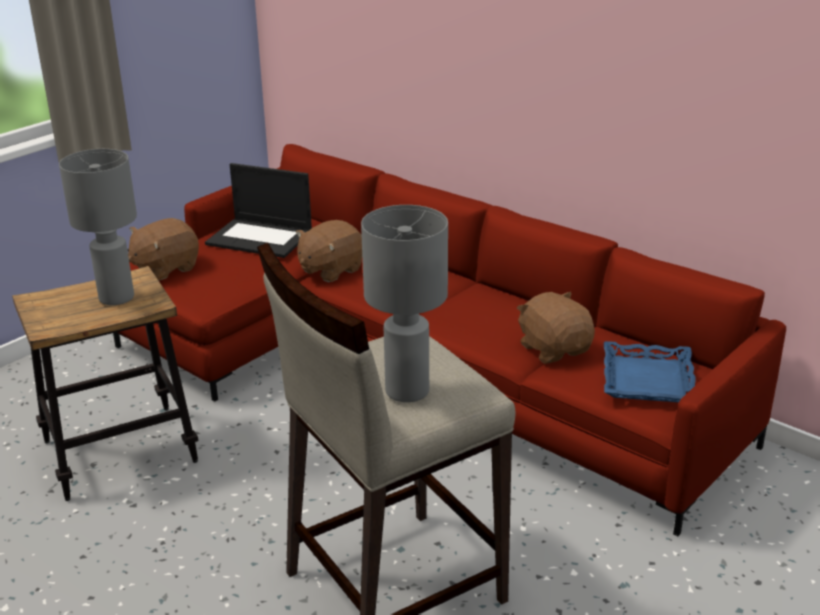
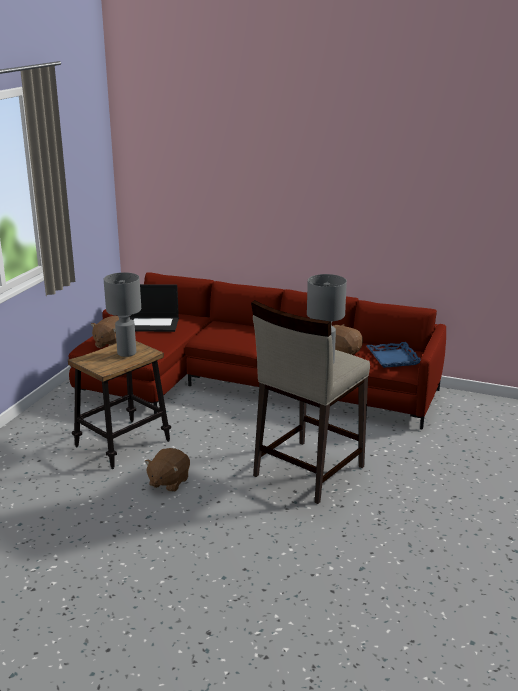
camera: 20 degrees left, 5 degrees down
(330, 270) = (201, 335): brown plush toy -> brown plush toy (168, 482)

